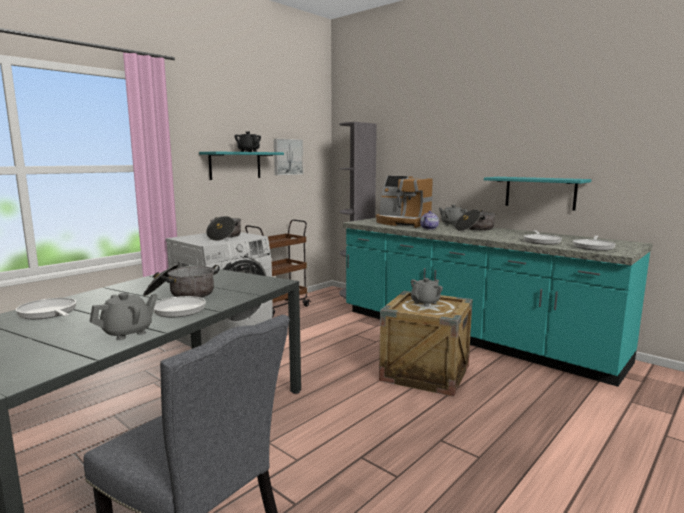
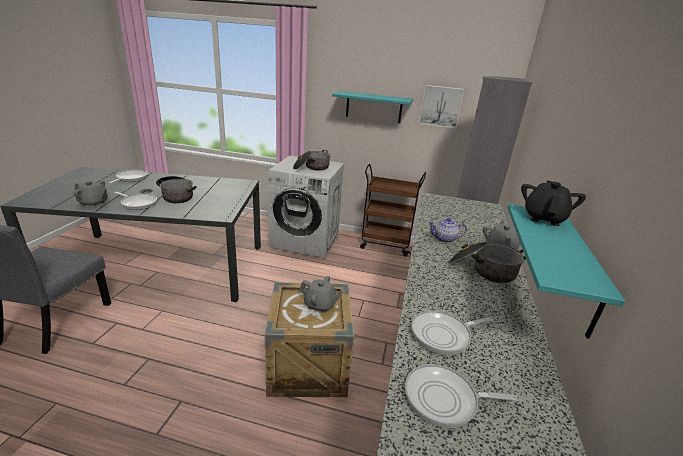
camera: 60 degrees right, 15 degrees up
(248, 151) = (377, 96): black teapot -> black teapot (543, 218)
(403, 223) = (463, 220): coffee machine -> none

